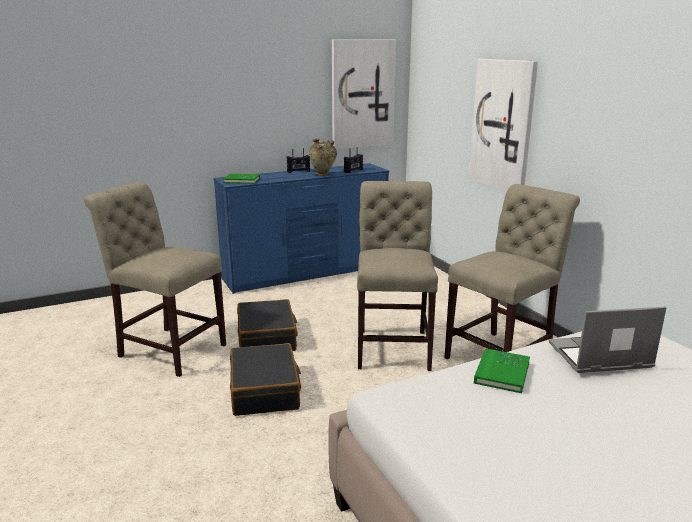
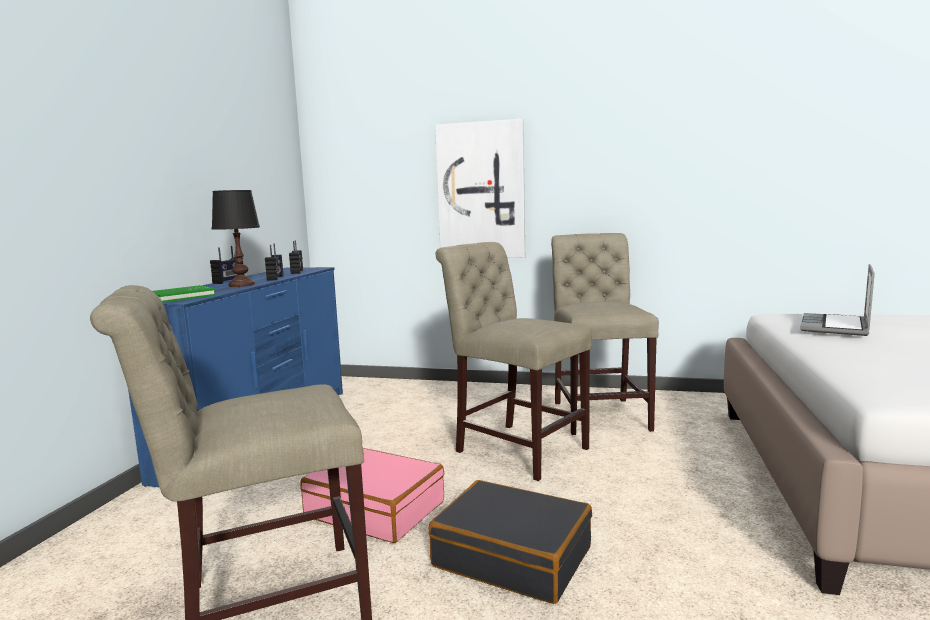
camera: 50 degrees left, 10 degrees down
(267, 337) = (376, 509): black suitcase -> pink suitcase
(290, 177) = (241, 285): none -> black table lamp
(323, 175) = (276, 278): beige vase -> radio
(362, 94) = (268, 177): picture -> none
(502, 373) = (850, 353): green book -> none

